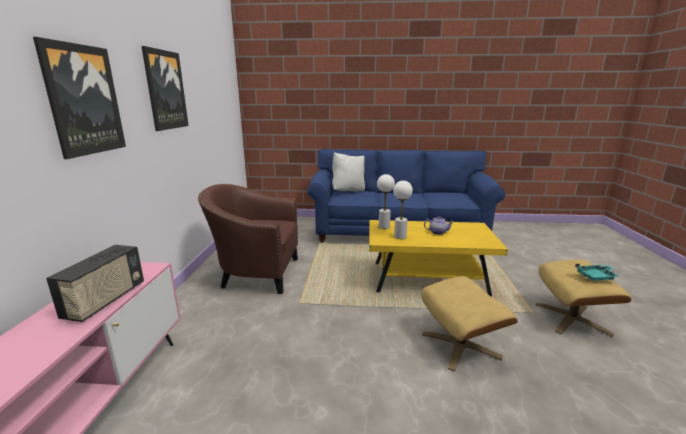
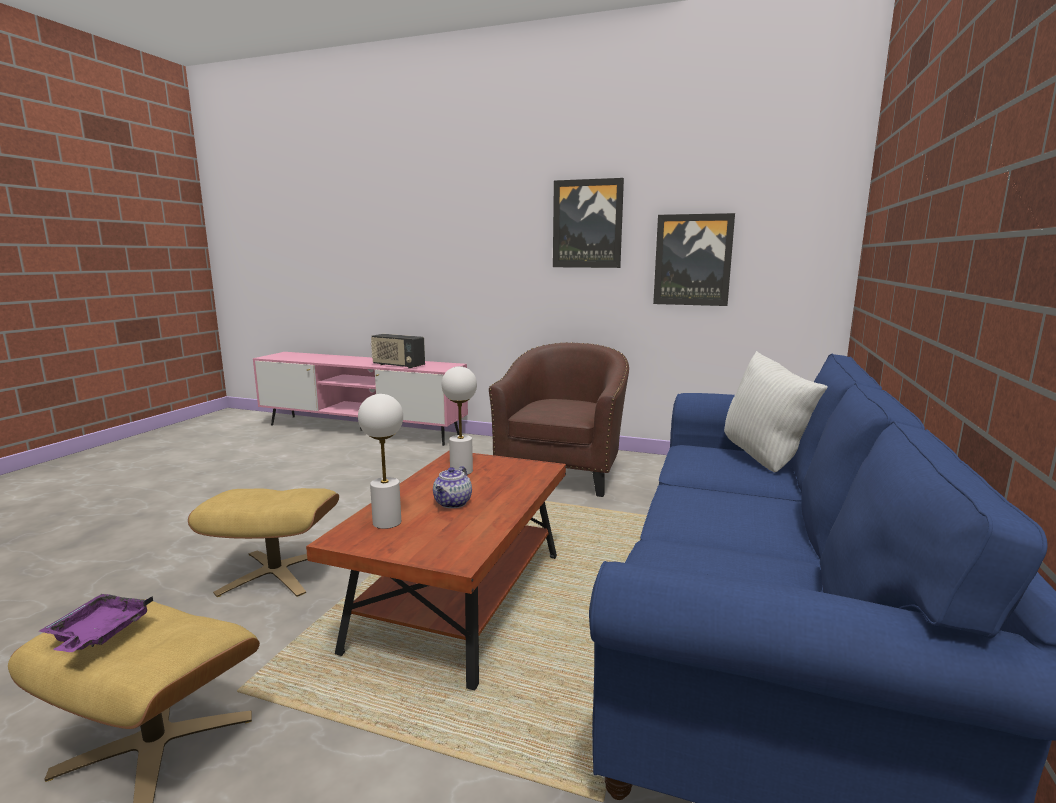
camera: 105 degrees right, 5 degrees down
(83, 100) = (472, 234): picture -> picture (692, 260)
(383, 226) = (518, 468): white table lamp -> white table lamp (387, 522)
(428, 279) = (460, 600): yellow coffee table -> brown coffee table
(596, 277) = (98, 633): turquoise tray -> purple tray

